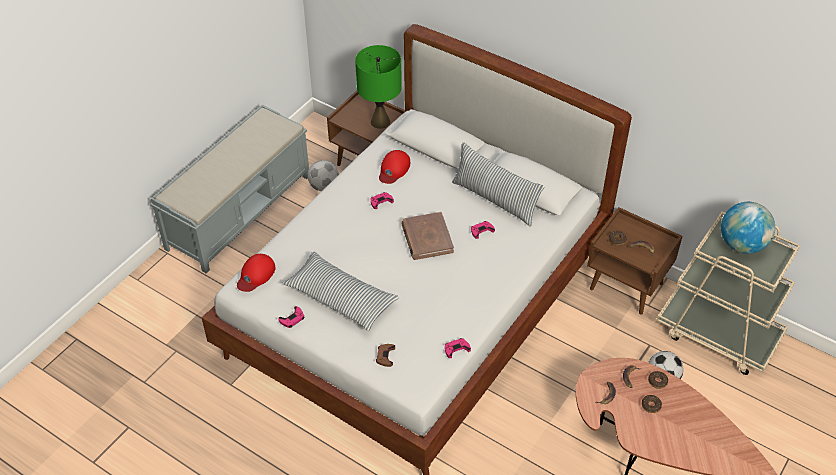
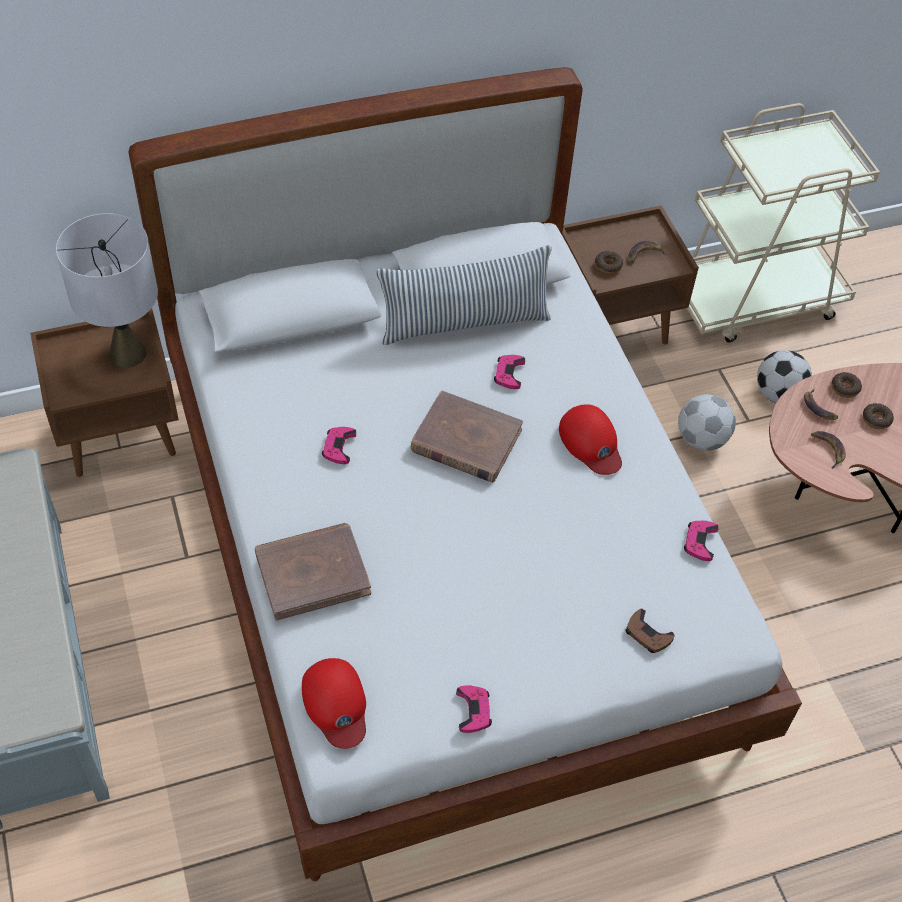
camera: 55 degrees left, 5 degrees up
(309, 231) = (312, 573): none -> brown book
(324, 187) = (103, 521): football -> football (702, 439)
(341, 298) = (485, 619): pillow -> none
(380, 122) = (127, 354): green table lamp -> grey table lamp
(393, 169) = (288, 391): red cap -> red cap (591, 443)
(742, 244) = (782, 154): globe -> none

